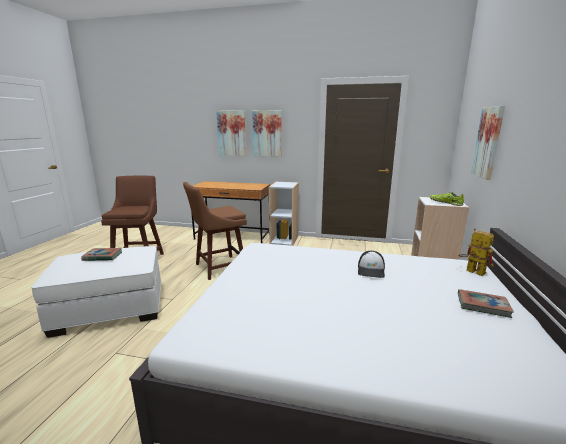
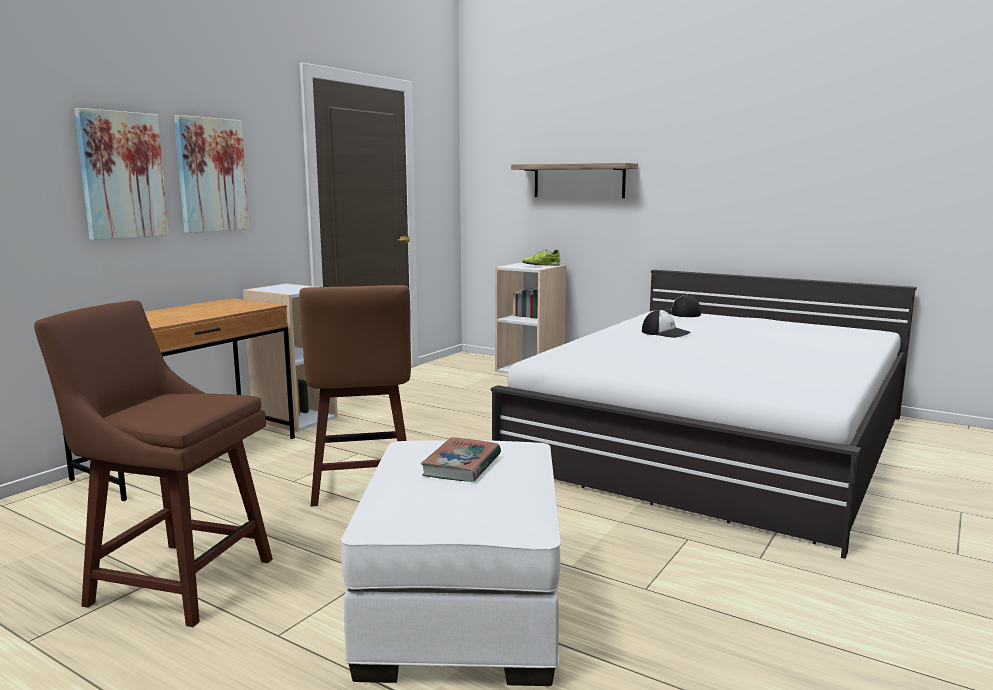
camera: 70 degrees left, 5 degrees down
(471, 271) = (681, 313): toy robot -> cap
(483, 305) = (754, 322): book -> none
(488, 142) = (578, 181): picture -> shelf

